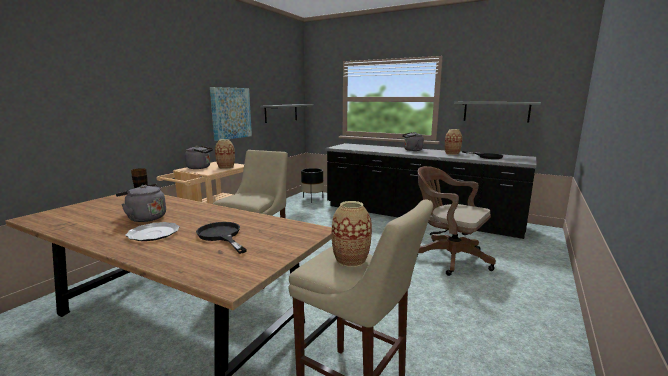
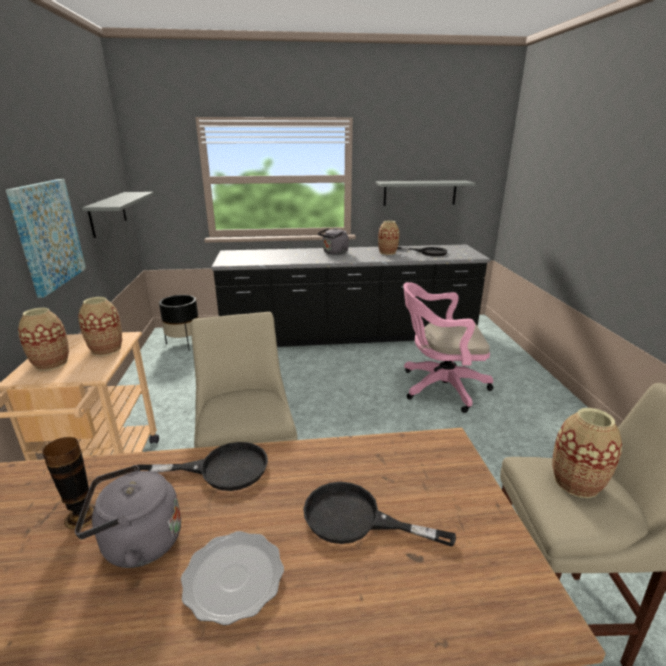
camera: 35 degrees left, 10 degrees up
(200, 167) = (51, 363): grey kettle -> vase
(204, 210) = (221, 469): none -> black frying pan
(448, 257) = (439, 387): brown office chair -> pink office chair

